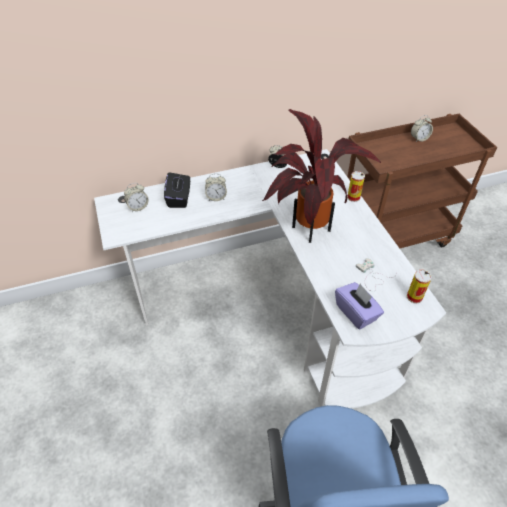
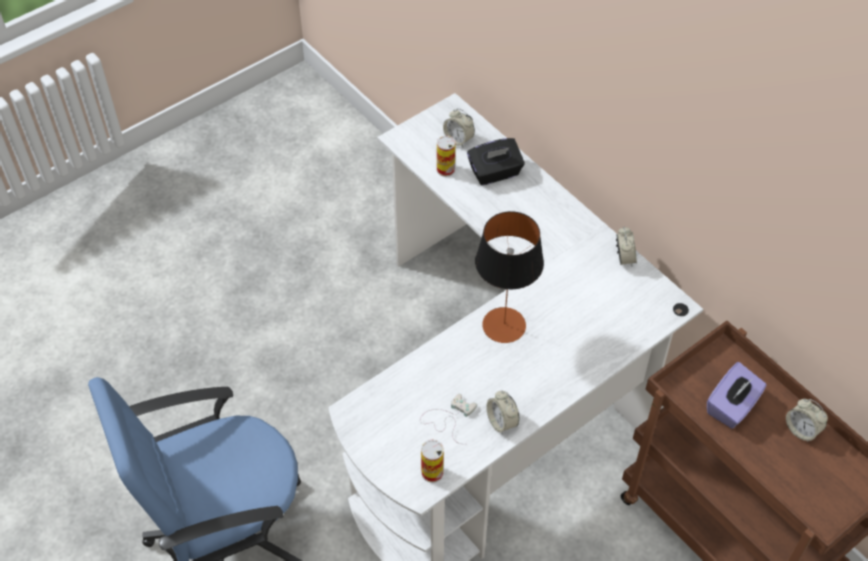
camera: 70 degrees right, 5 degrees up
(216, 197) = (517, 210): alarm clock -> alarm clock (502, 422)
(306, 229) = (504, 325): potted plant -> table lamp
(353, 197) = (601, 367): can -> can (445, 169)
(356, 313) = (379, 411): purple tissue box -> purple tissue box (732, 406)

